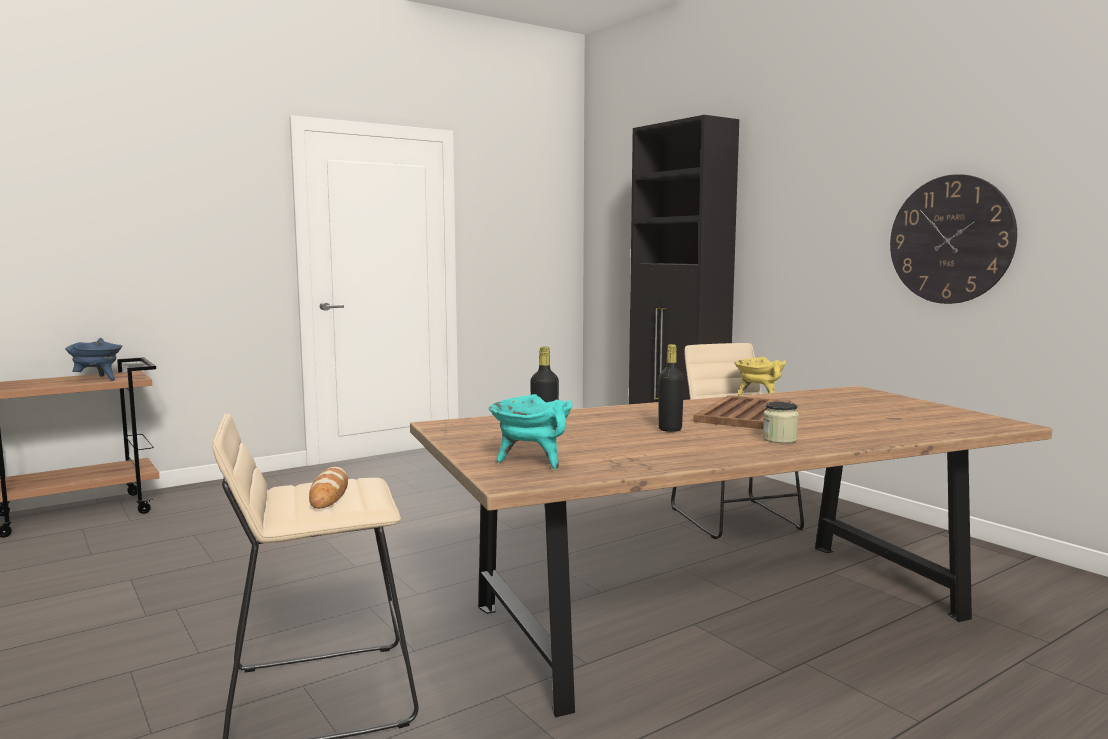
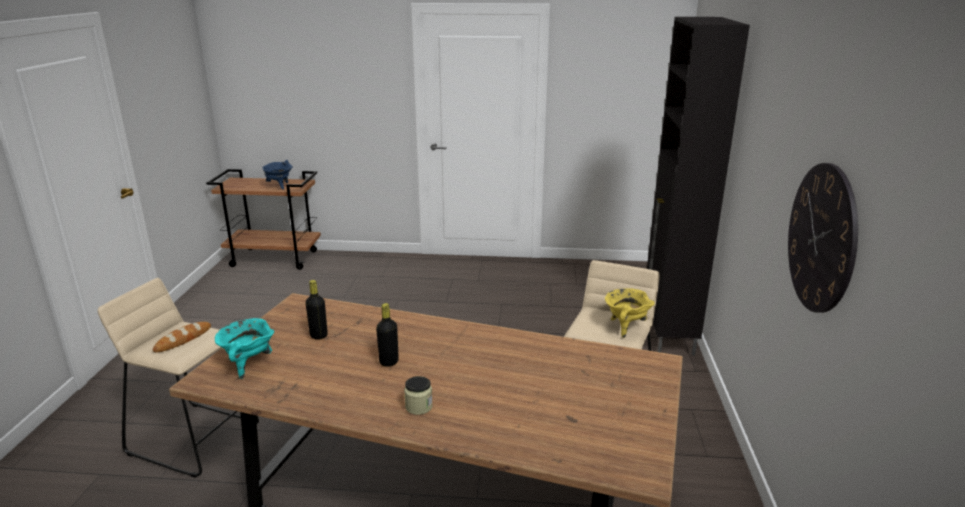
camera: 40 degrees right, 15 degrees up
(743, 414) = (478, 362): brown tray -> none

